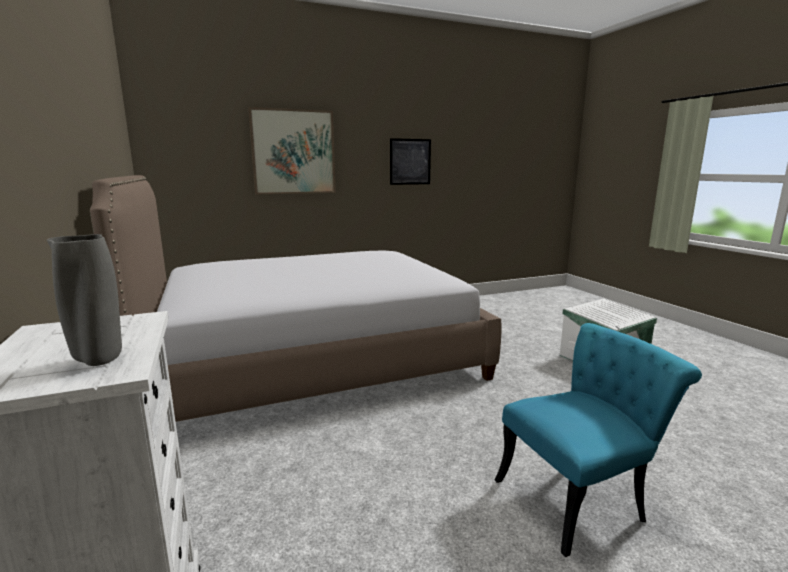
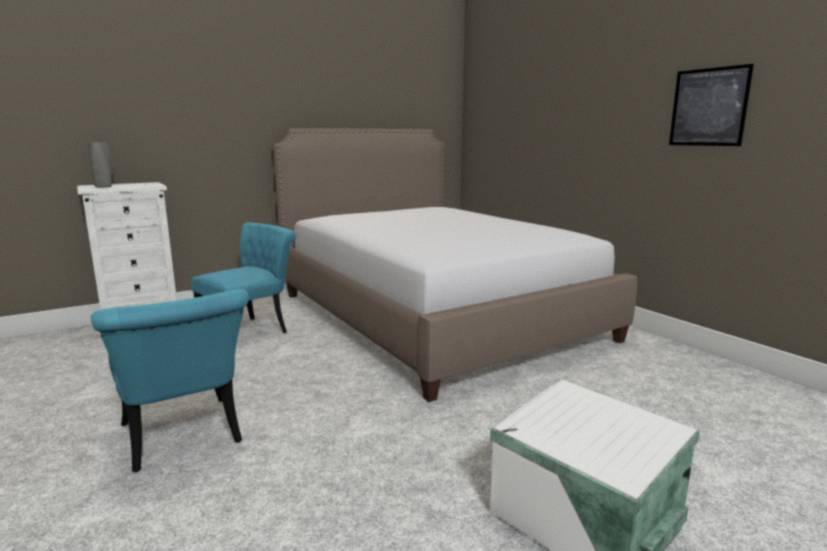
camera: 80 degrees right, 0 degrees up
(283, 477) = (250, 331): none -> turquoise chair
(293, 152) = (562, 103): picture -> none

